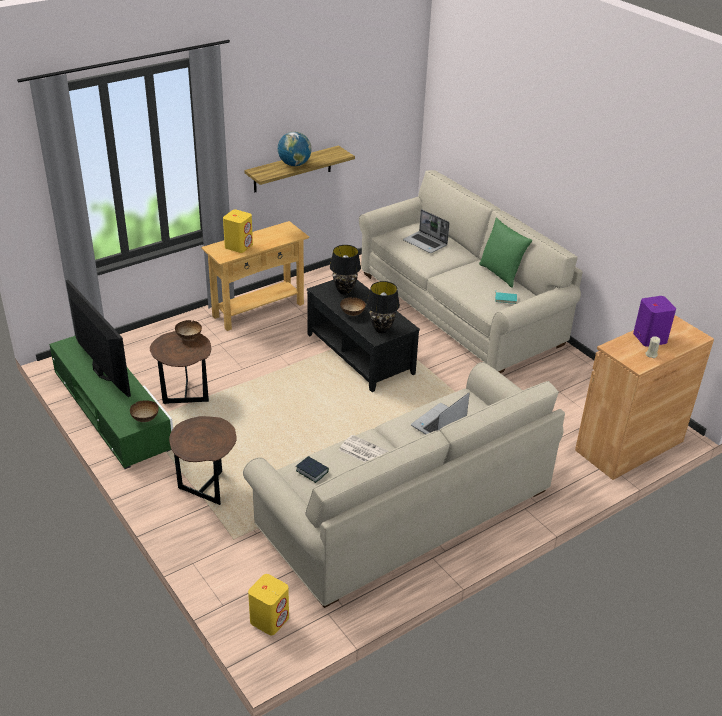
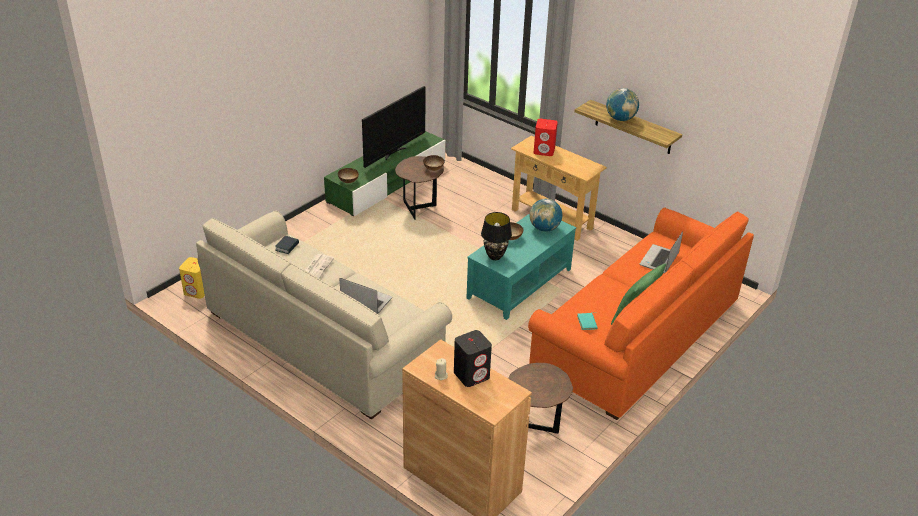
camera: 75 degrees right, 0 degrees up
(207, 487) = (319, 239): brown side table -> brown side table (535, 428)
(239, 246) = (544, 151): yellow speaker -> red speaker
(345, 291) = (544, 228): black table lamp -> globe
(360, 354) = (519, 284): black coffee table -> turquoise coffee table
(460, 308) = (637, 336): beige sofa -> orange sofa
(649, 338) = (472, 375): purple speaker -> black speaker

